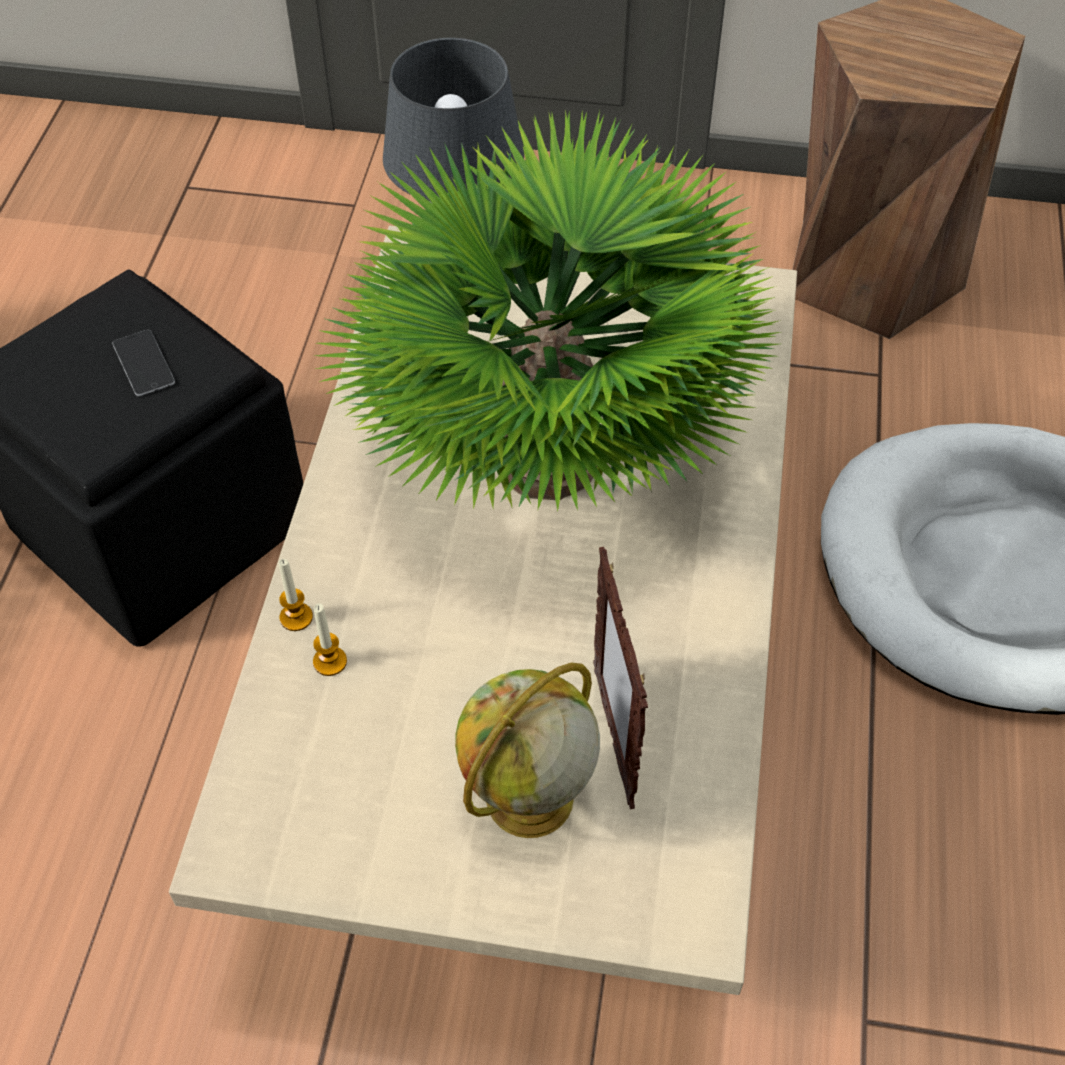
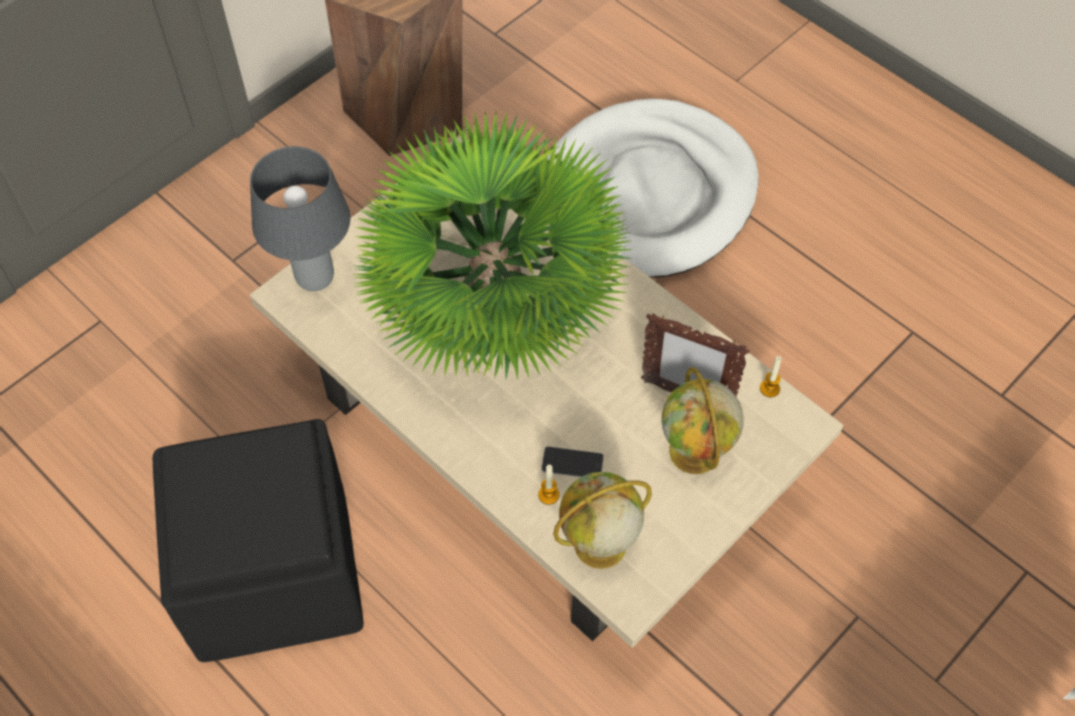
camera: 55 degrees left, 5 degrees up
(143, 363) = (257, 477): phone -> phone (572, 463)
(291, 763) = (598, 545): none -> globe
(296, 617) = (507, 496): candle -> candle (769, 388)

